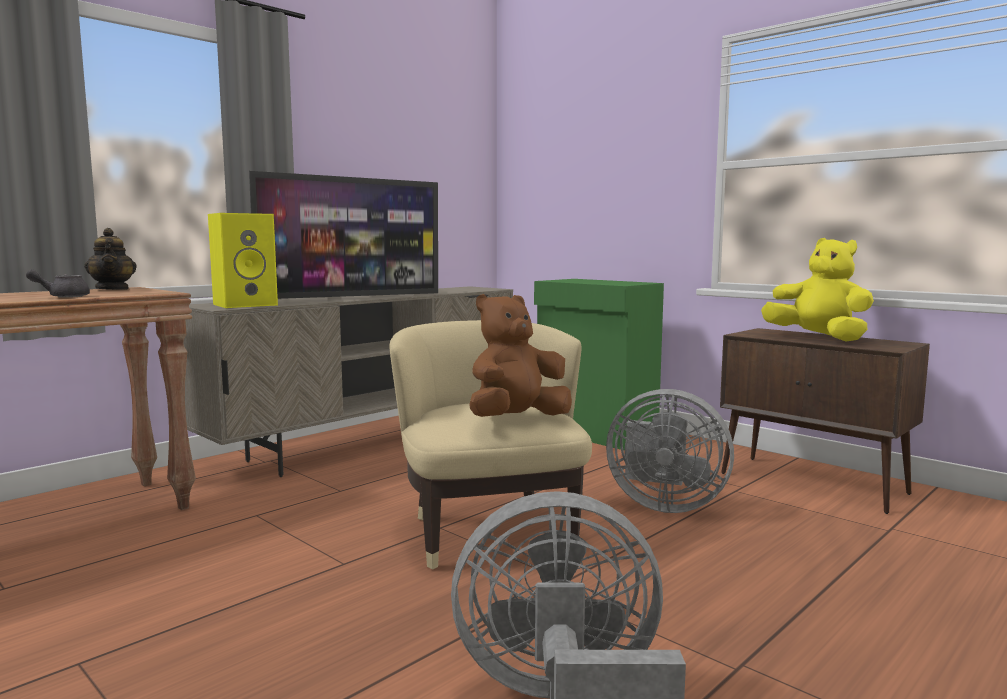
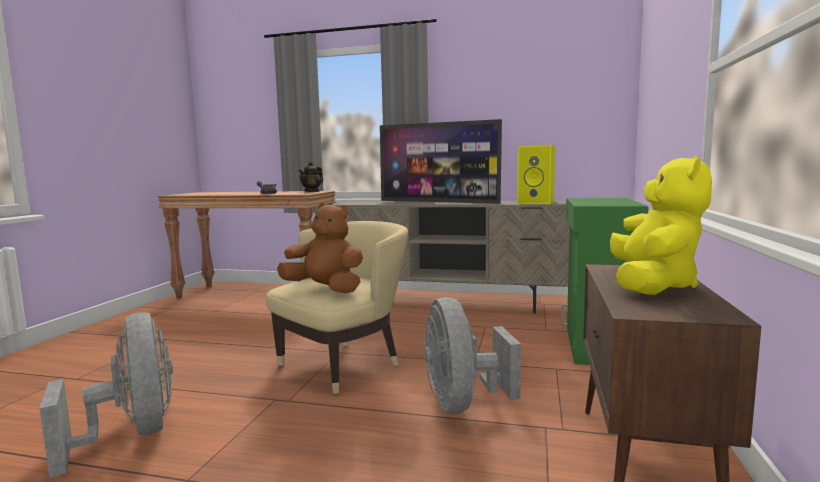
camera: 60 degrees right, 0 degrees up
(246, 304) = (363, 203): yellow speaker -> yellow speaker (537, 202)

